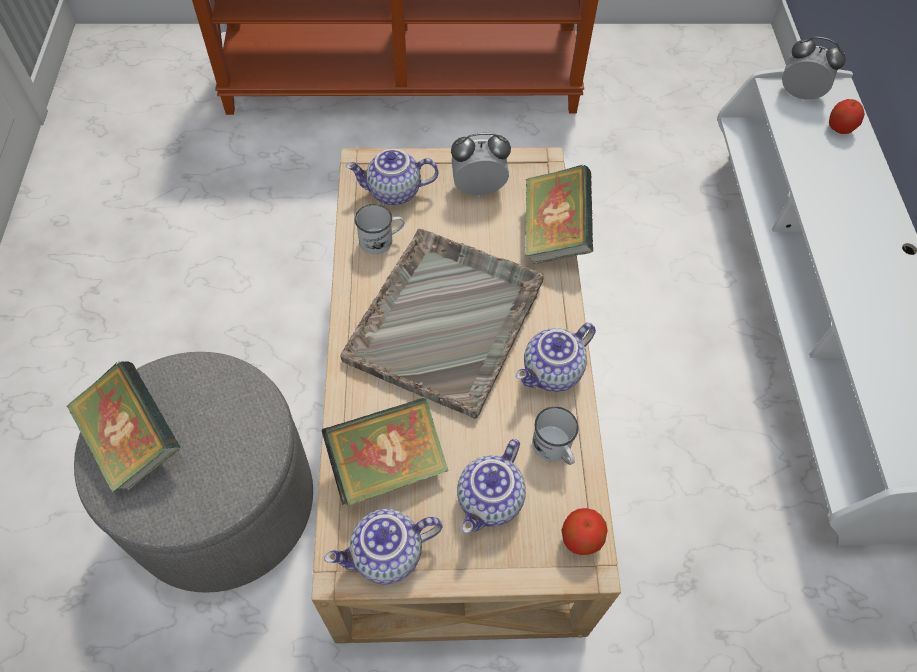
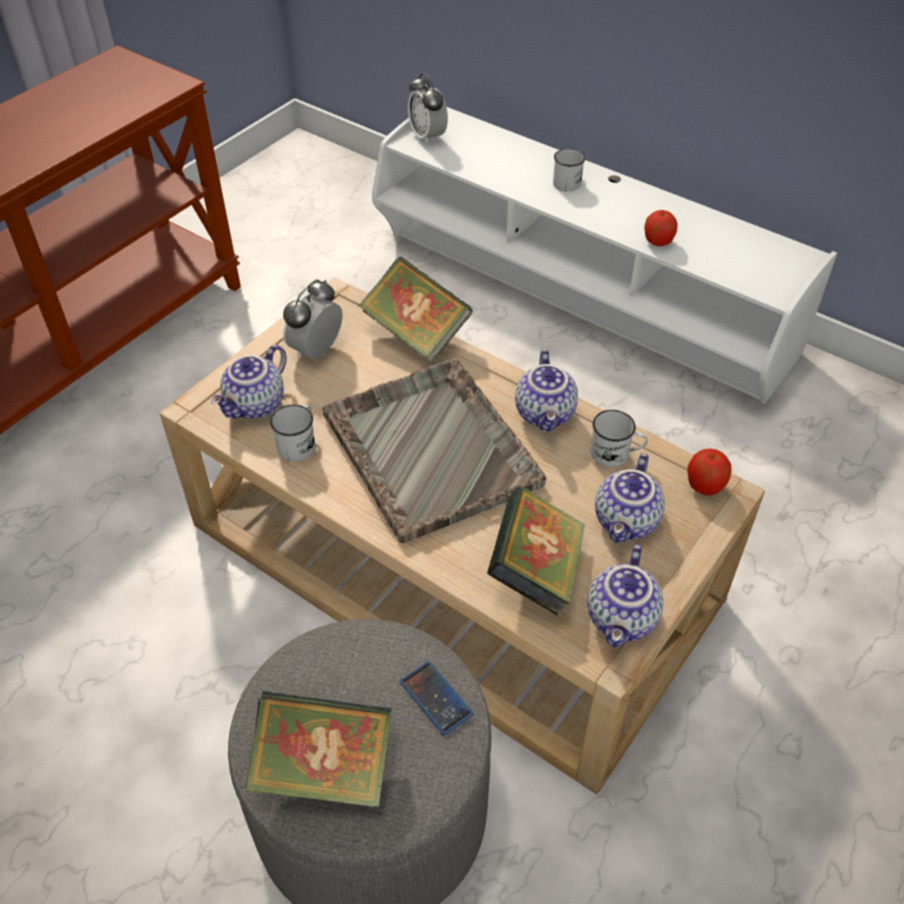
camera: 50 degrees left, 10 degrees down
(233, 472) = (436, 698): none -> phone
(491, 501) = (627, 522): teapot -> teapot turned 45 degrees clockwise
(799, 94) = (427, 136): alarm clock -> alarm clock turned 90 degrees counterclockwise
(839, 128) = (481, 140): apple -> apple (658, 242)
(863, 218) = (568, 181): none -> white mug

